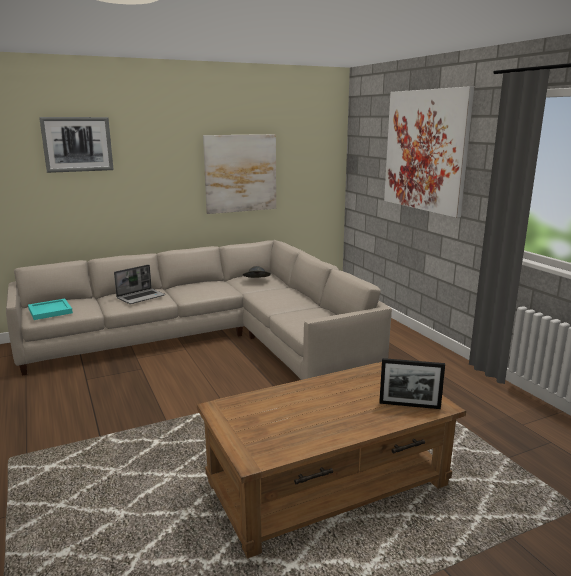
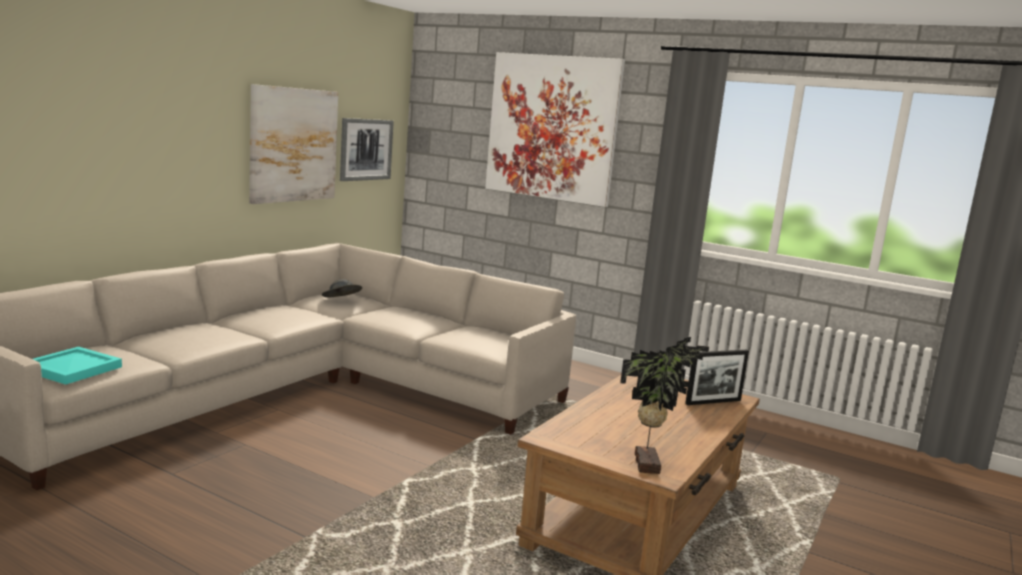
camera: 35 degrees left, 5 degrees down
(77, 144) = (72, 80): picture -> picture (366, 149)
(141, 297) = (202, 334): laptop -> none
(257, 448) = (649, 464): none -> potted plant

